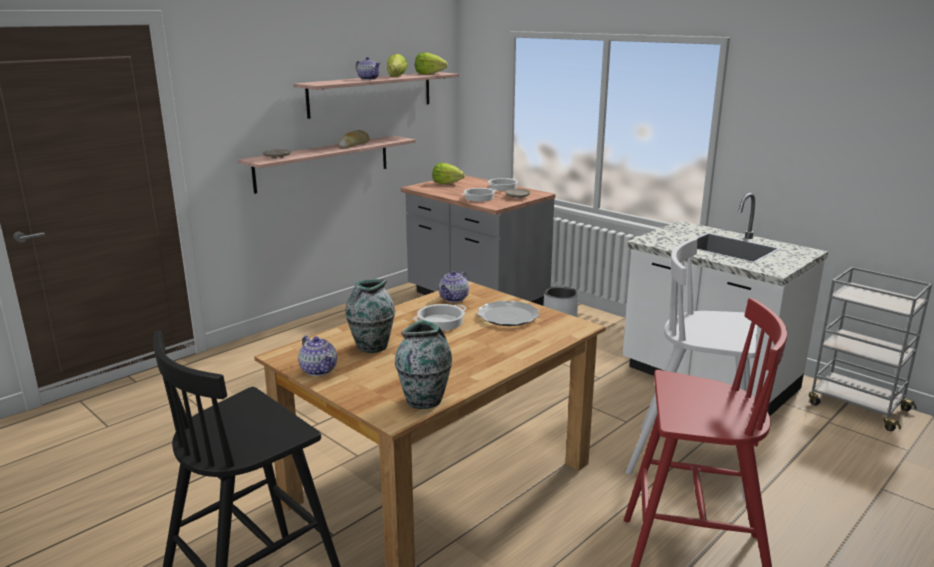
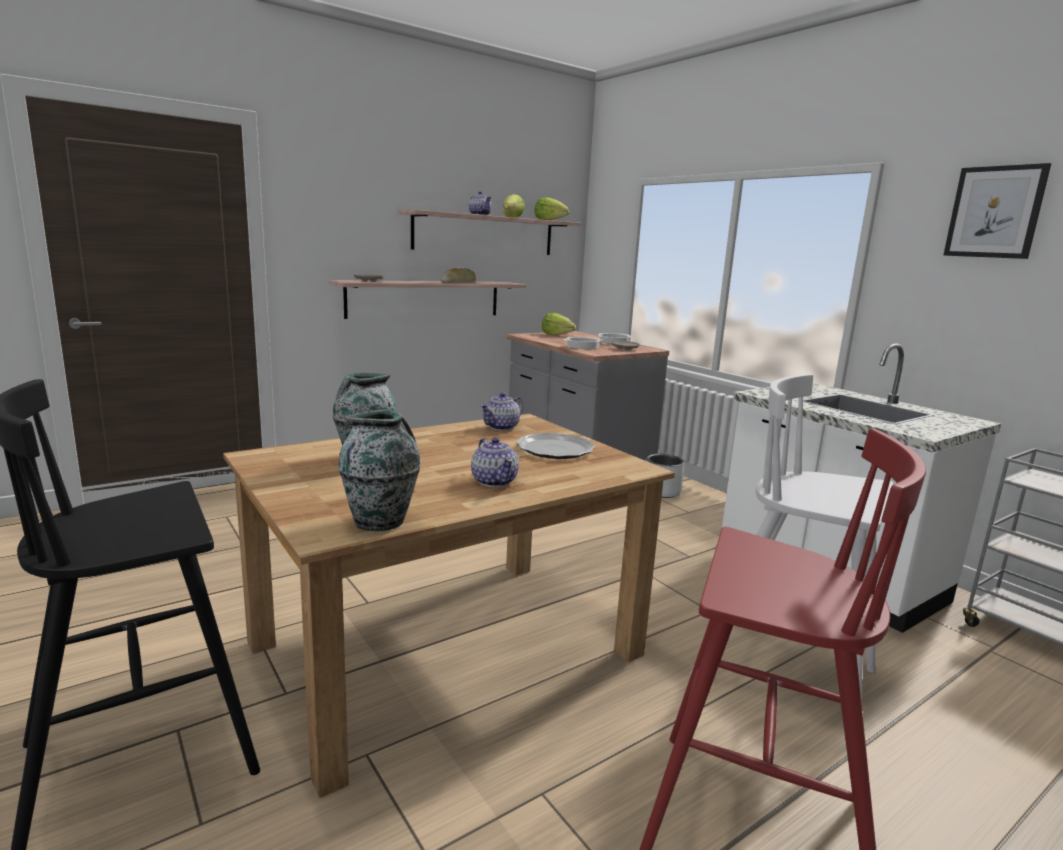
camera: 10 degrees right, 5 degrees down
(319, 370) = (281, 474): teapot -> teapot (494, 481)
(441, 322) = (469, 445): cooking pot -> none
(815, 85) = (995, 212): none -> picture

